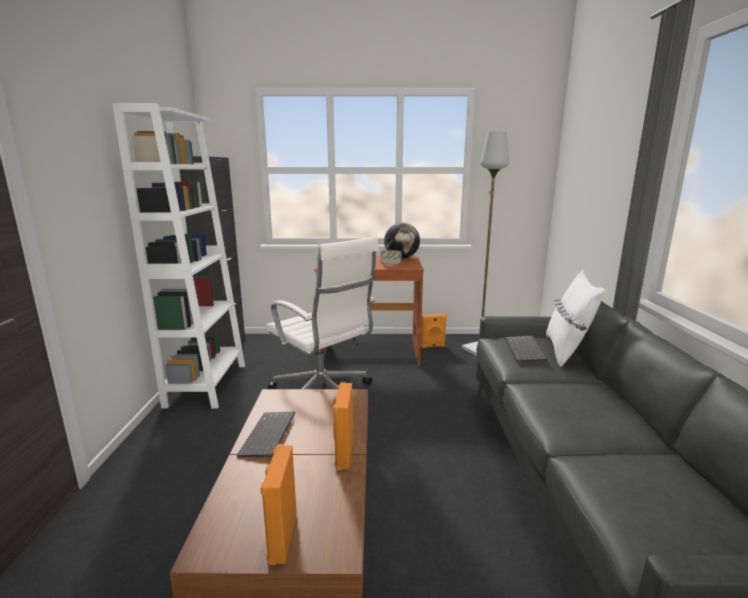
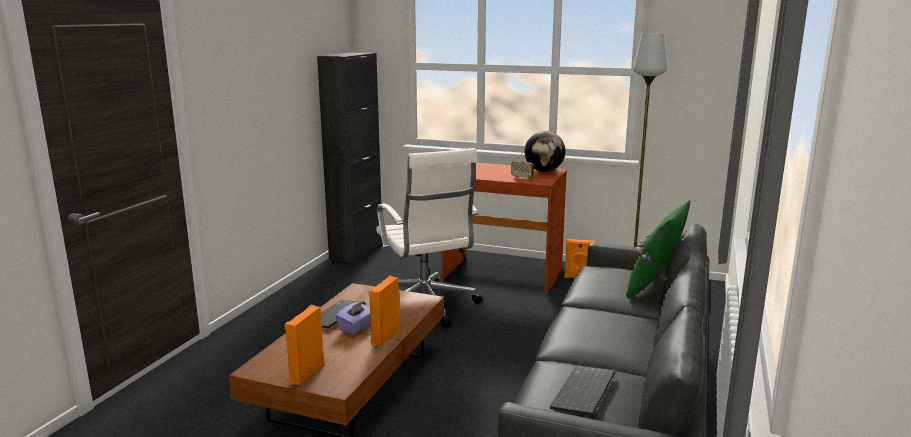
camera: 20 degrees right, 0 degrees up
(207, 385) = (325, 281): white bookcase -> none
(303, 448) = (356, 327): none -> purple tissue box
(526, 350) = (610, 280): keyboard -> keyboard (585, 393)
(566, 351) = (655, 287): white pillow -> green pillow

